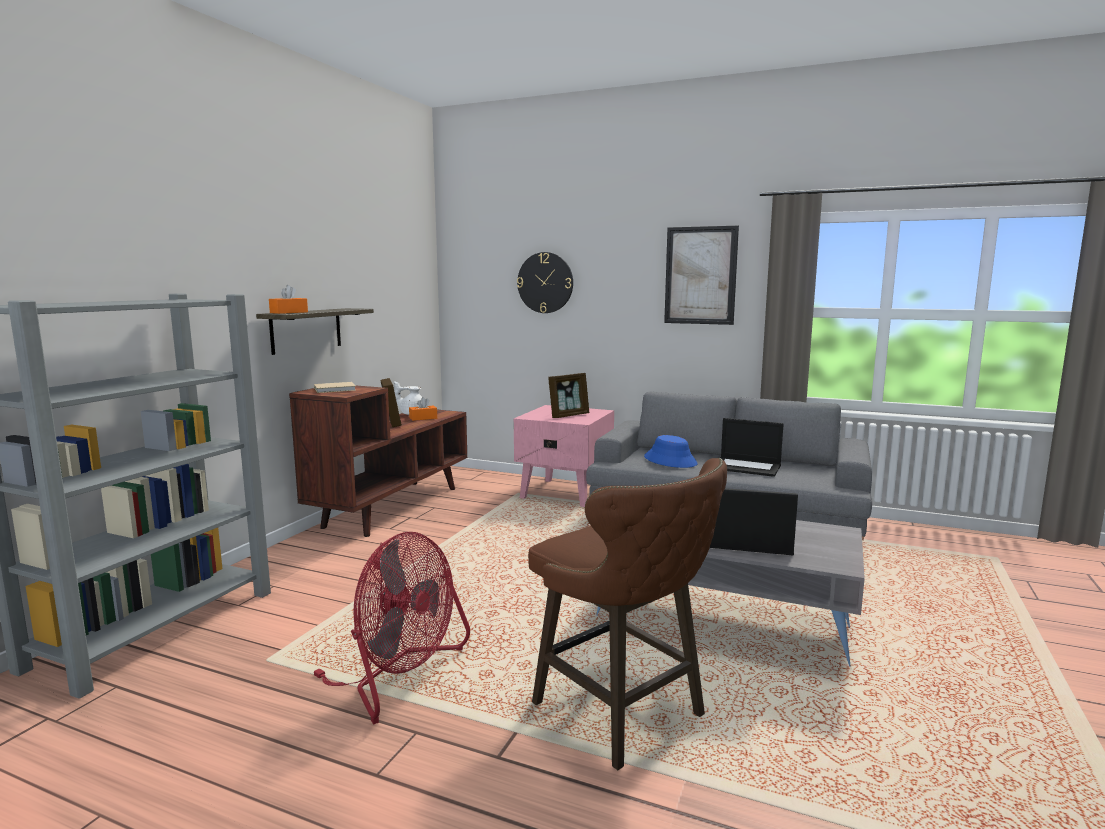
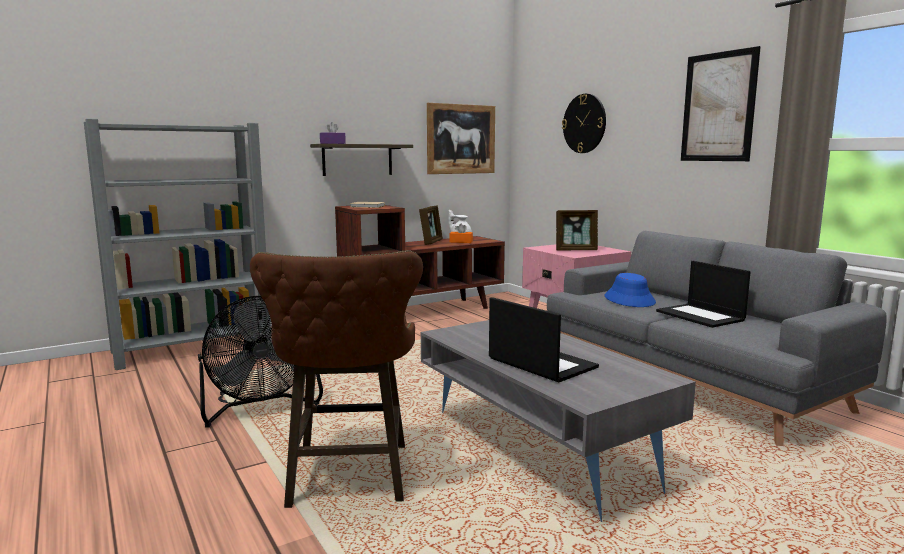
camera: 35 degrees right, 0 degrees up
(289, 312) = (332, 143): orange tissue box -> purple tissue box
(395, 678) = (256, 408): red fan -> black fan
(399, 297) = (461, 139): none -> picture

